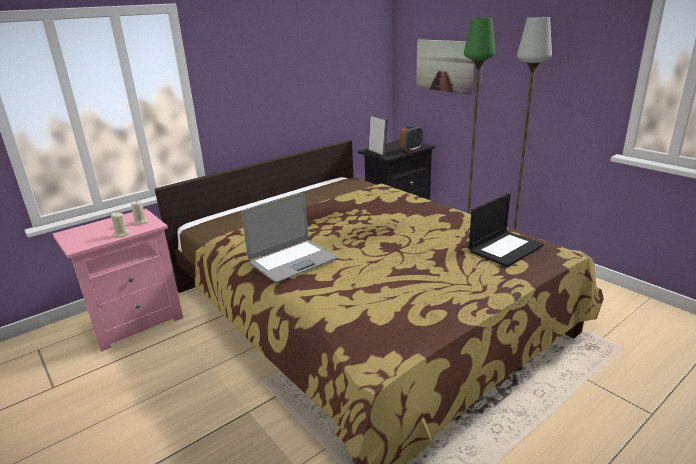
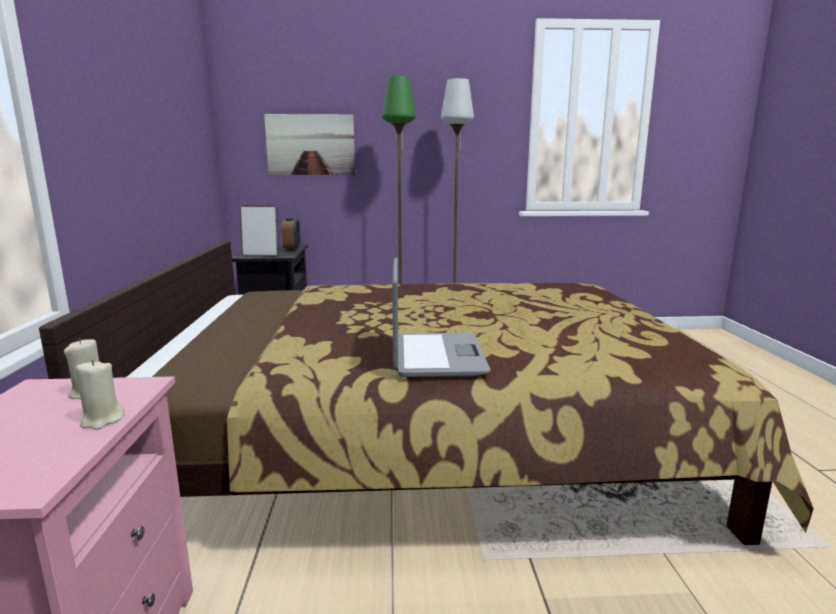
camera: 55 degrees left, 10 degrees down
(505, 248) = (551, 290): laptop -> none

